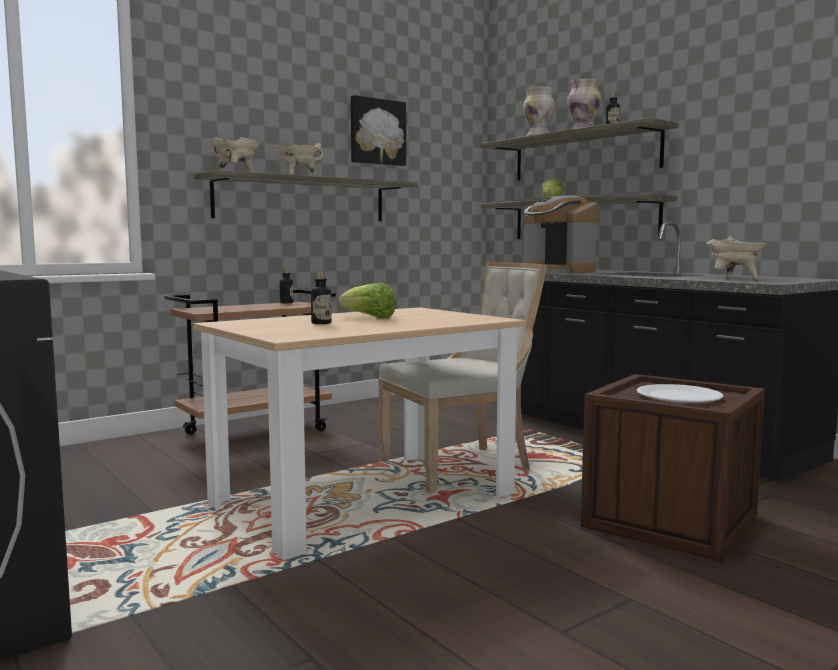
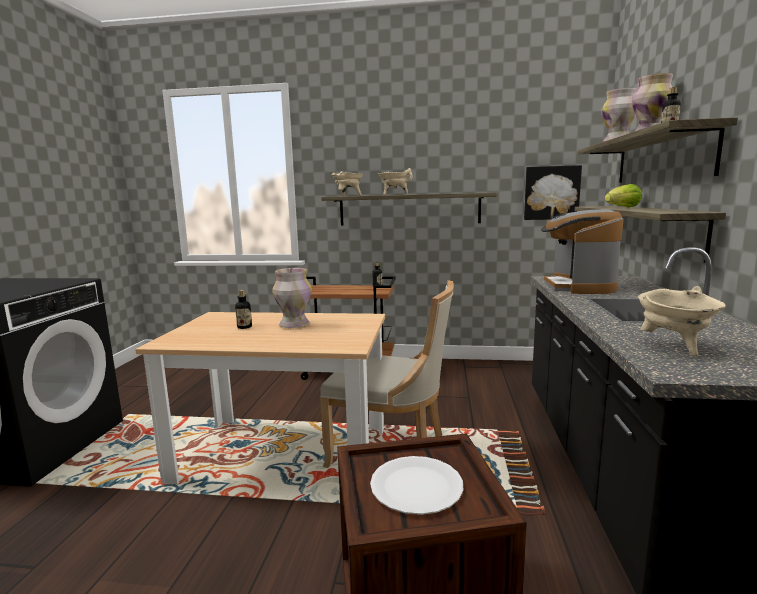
camera: 45 degrees right, 5 degrees up
(369, 318) = (293, 325): lettuce -> vase
(377, 132) = (478, 150): picture -> picture (551, 193)

